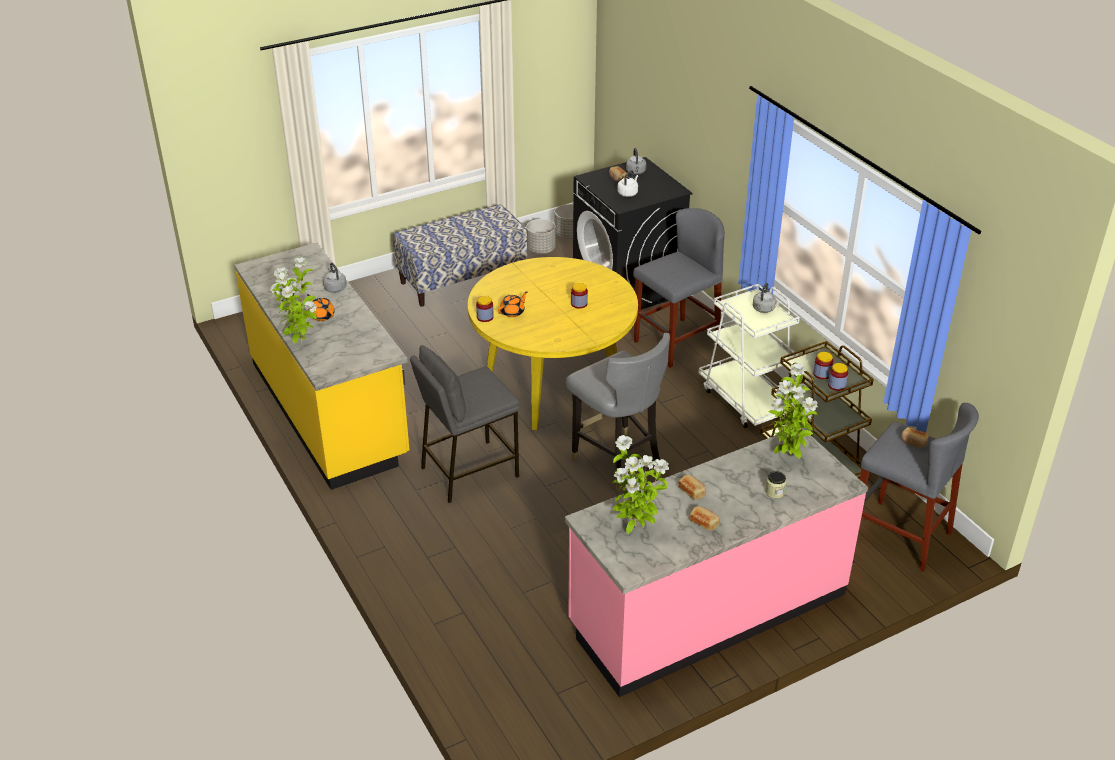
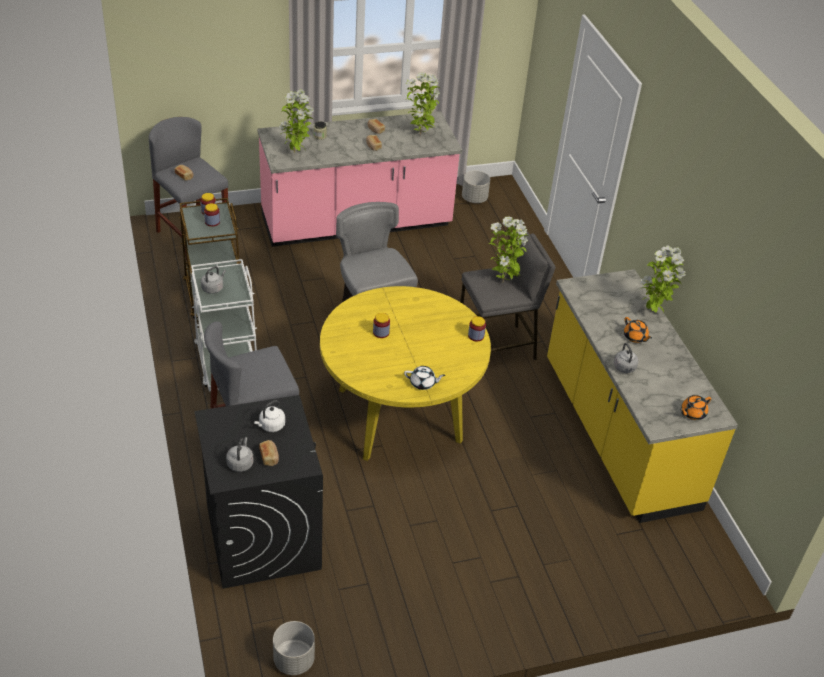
camera: 170 degrees left, 5 degrees up
(462, 279) = (459, 598): bench -> none
(468, 393) = (503, 282): none -> potted plant
(512, 312) = (448, 336): orange teapot -> orange teapot (692, 413)
(523, 272) = (423, 383): none -> white teapot
(540, 250) = (343, 634): grey planter -> grey planter (474, 198)

